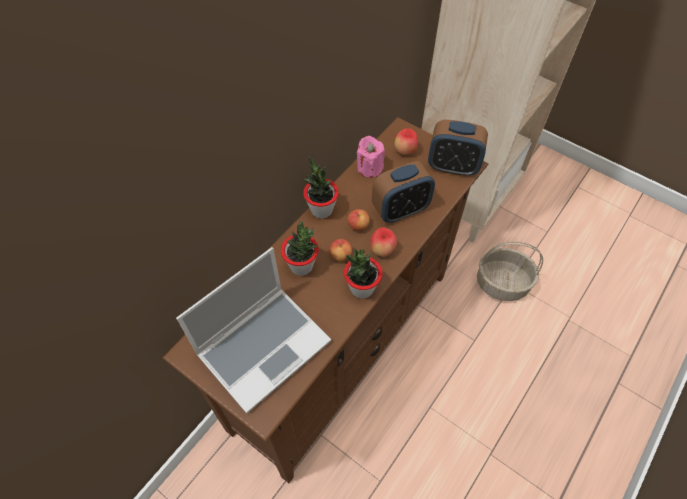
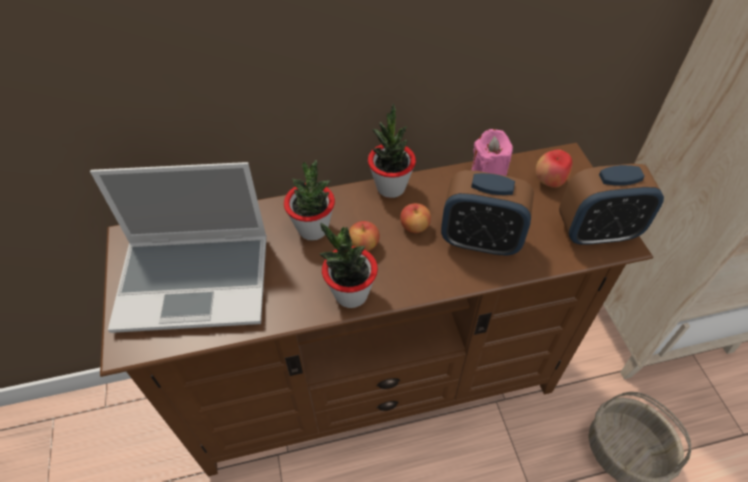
camera: 40 degrees right, 5 degrees down
(382, 250) = (415, 269): apple -> none
(452, 166) = (596, 232): alarm clock -> alarm clock turned 60 degrees counterclockwise

